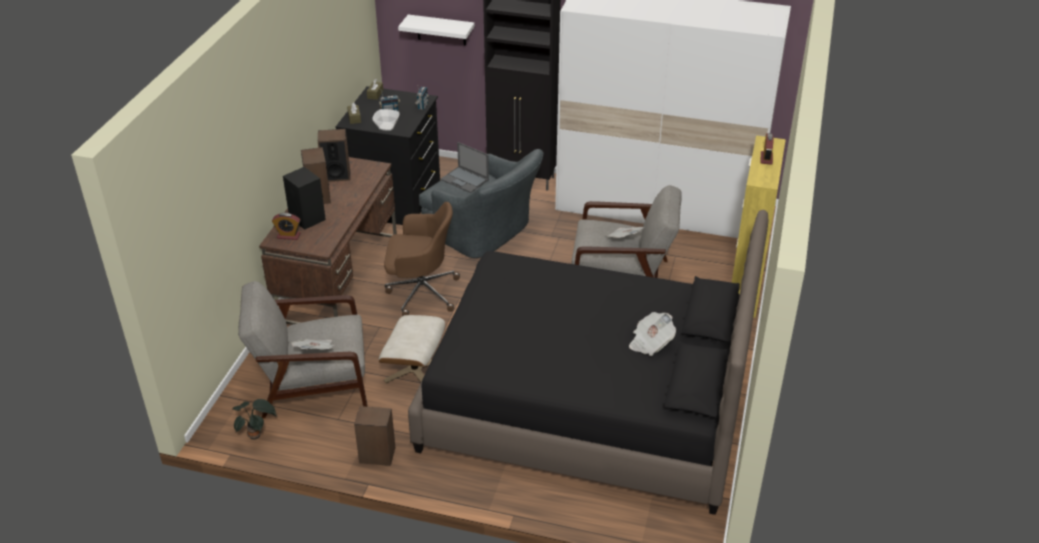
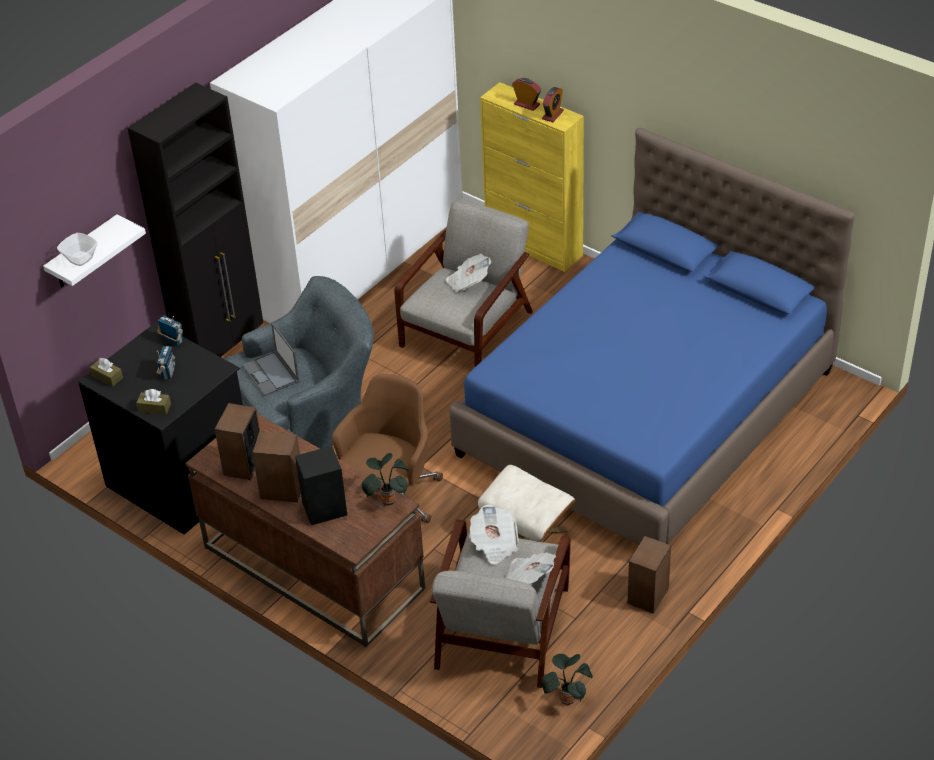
camera: 65 degrees left, 5 degrees up
(288, 236) = (352, 532): alarm clock -> alarm clock (552, 115)
(326, 242) = (387, 499): none -> potted plant
(387, 127) = (200, 382): bowl -> bowl (81, 258)
(465, 180) = (271, 374): laptop -> laptop turned 90 degrees clockwise
(586, 403) = (647, 413): black bed -> blue bed
(650, 343) = (687, 299): newspaper -> newspaper (494, 544)

